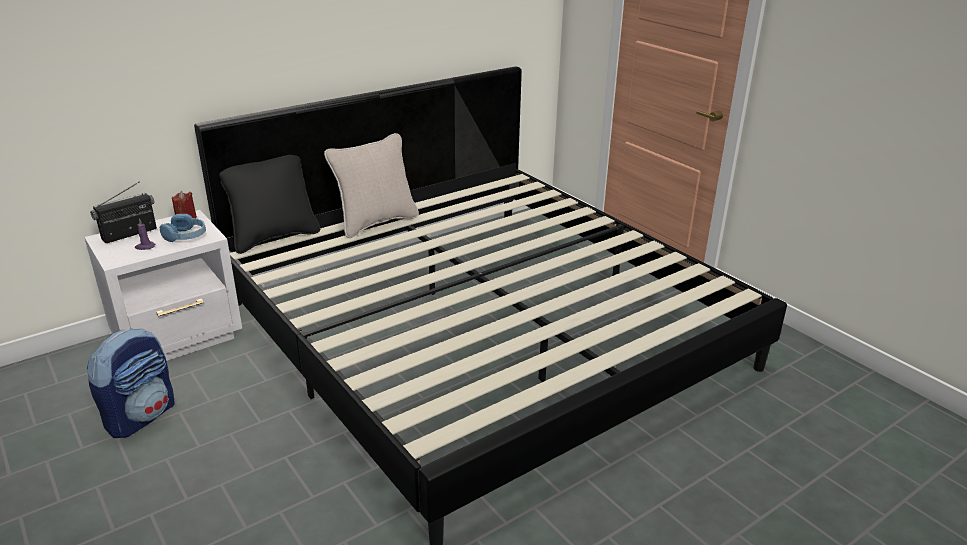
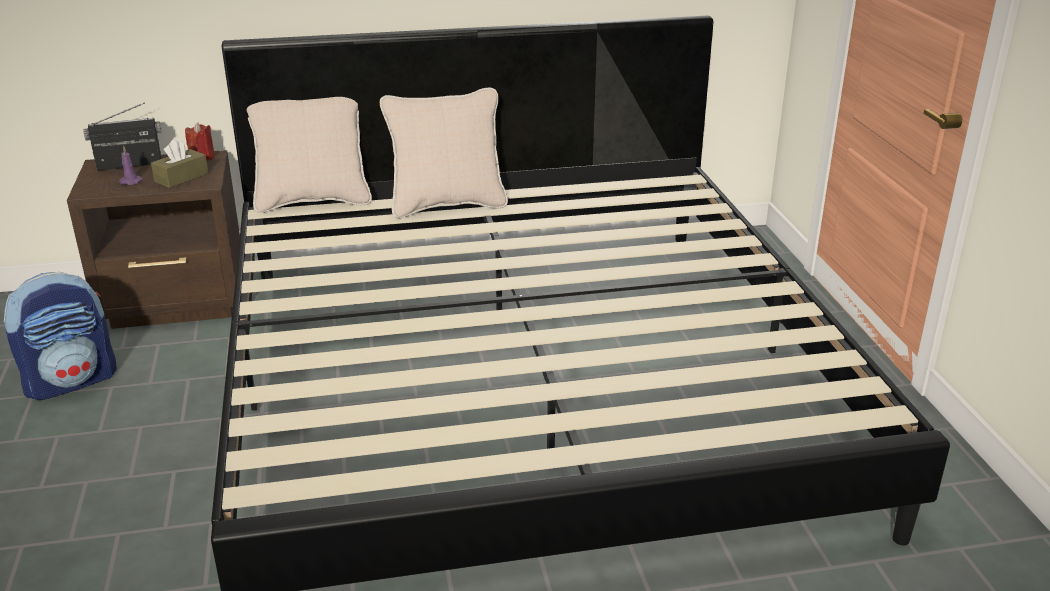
camera: 25 degrees right, 0 degrees up
(180, 338) = (177, 303): white nightstand -> brown nightstand
(185, 236) = (181, 177): blue headphones -> brown tissue box
(273, 237) = (313, 201): black pillow -> beige pillow

